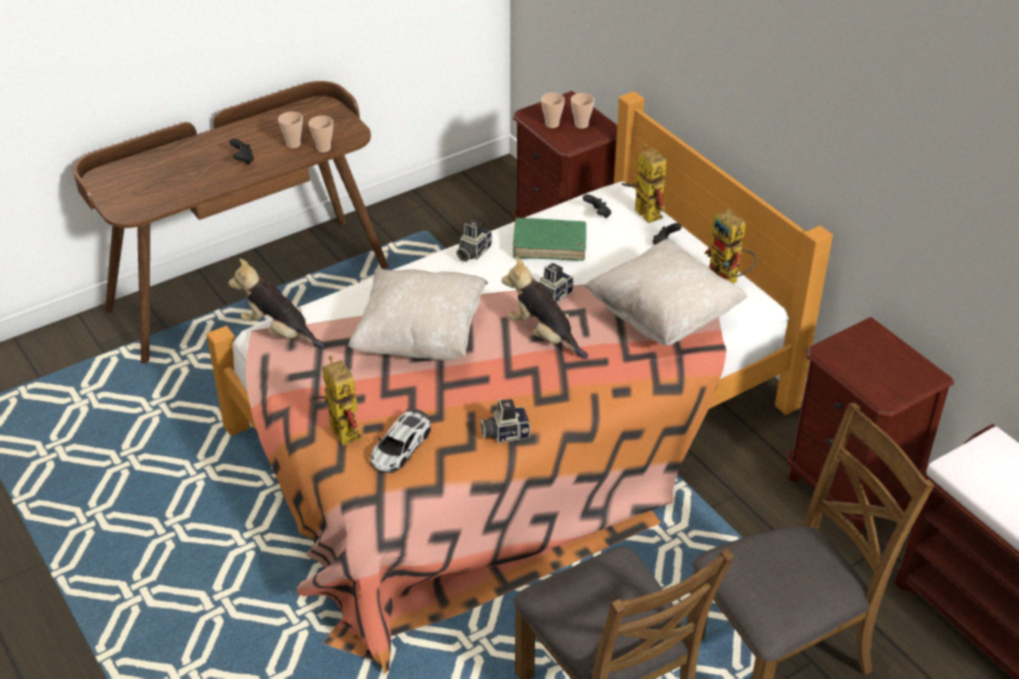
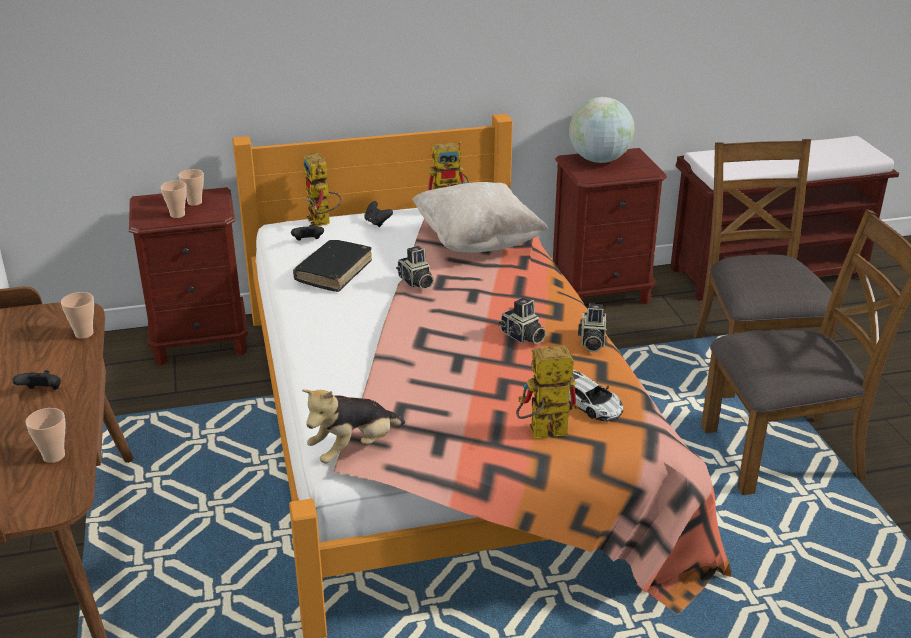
camera: 70 degrees left, 10 degrees down
(293, 144) = (51, 352): cup -> cup (54, 456)
(420, 338) = (427, 361): beige pillow -> none
(472, 252) = (308, 312): camera -> camera (522, 337)
(544, 335) = (468, 297): plush toy -> none
(549, 246) = (334, 272): green book -> black book
(642, 211) = (323, 222): toy robot -> toy robot turned 105 degrees counterclockwise
(883, 351) = (599, 160): none -> globe

